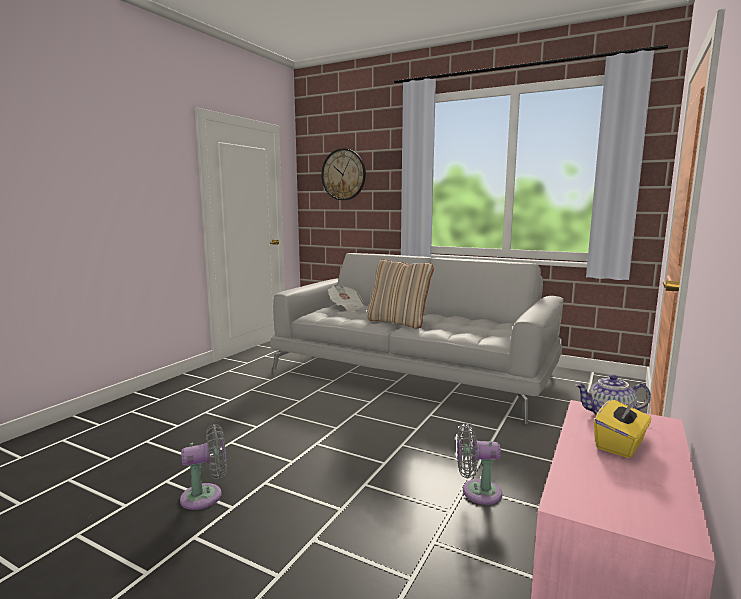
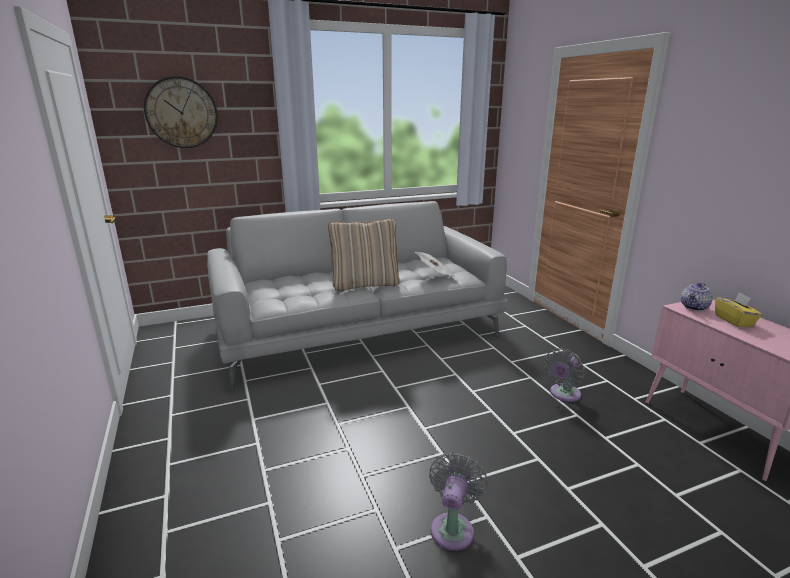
camera: 50 degrees left, 10 degrees up
(346, 308) = (279, 284): newspaper -> newspaper (436, 275)

